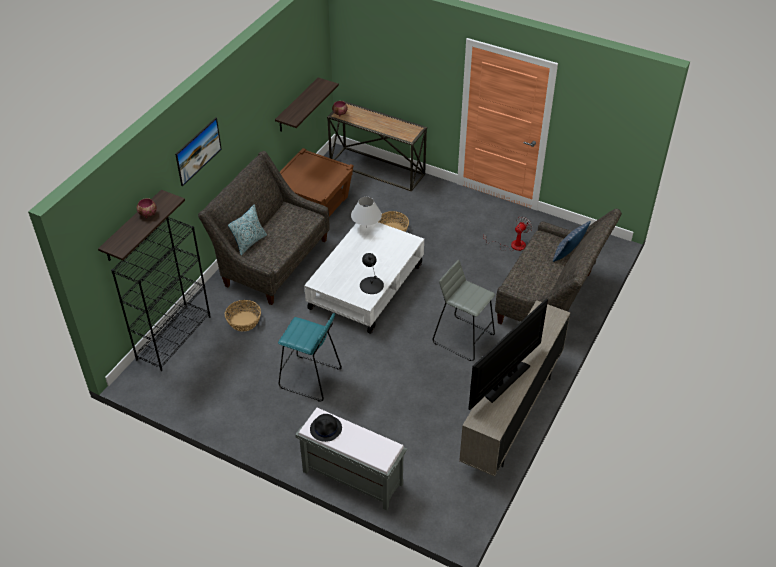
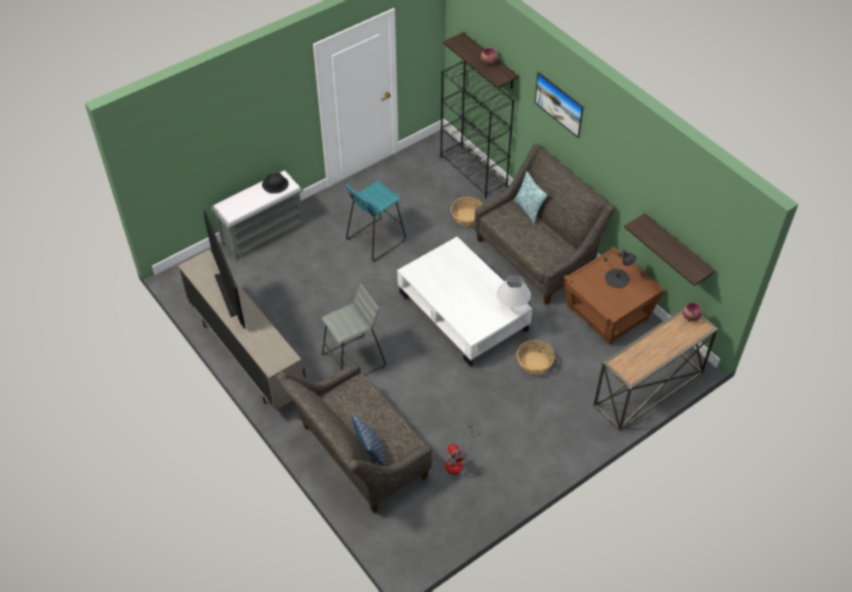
camera: 115 degrees right, 5 degrees up
(371, 285) = (429, 282): black table lamp -> black table lamp (617, 278)

